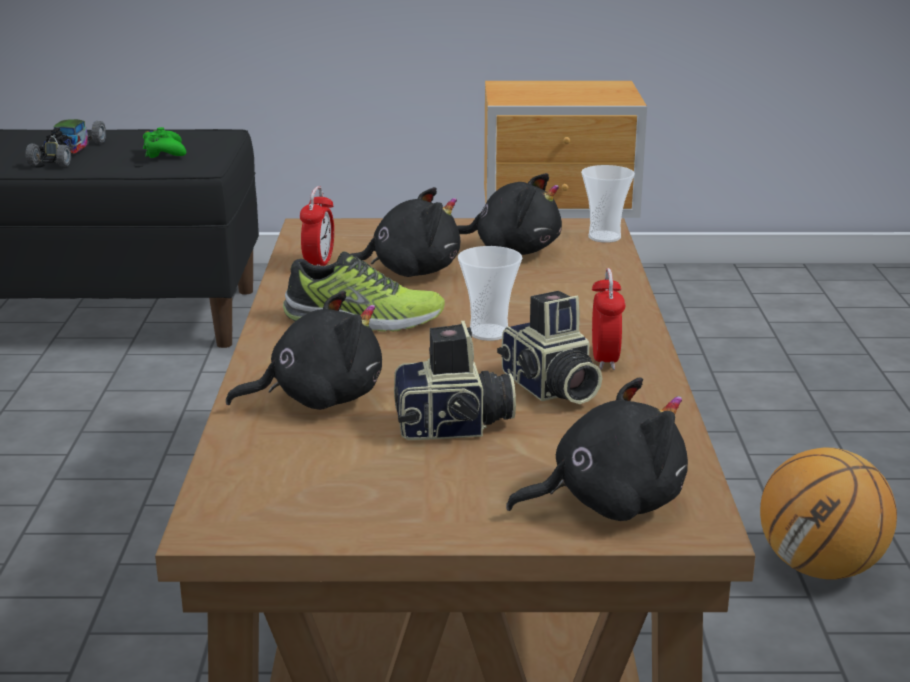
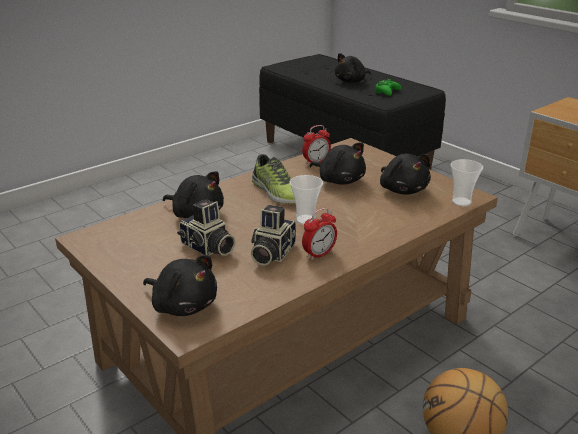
camera: 50 degrees right, 5 degrees up
(67, 153) = (351, 81): toy car -> black plush toy

